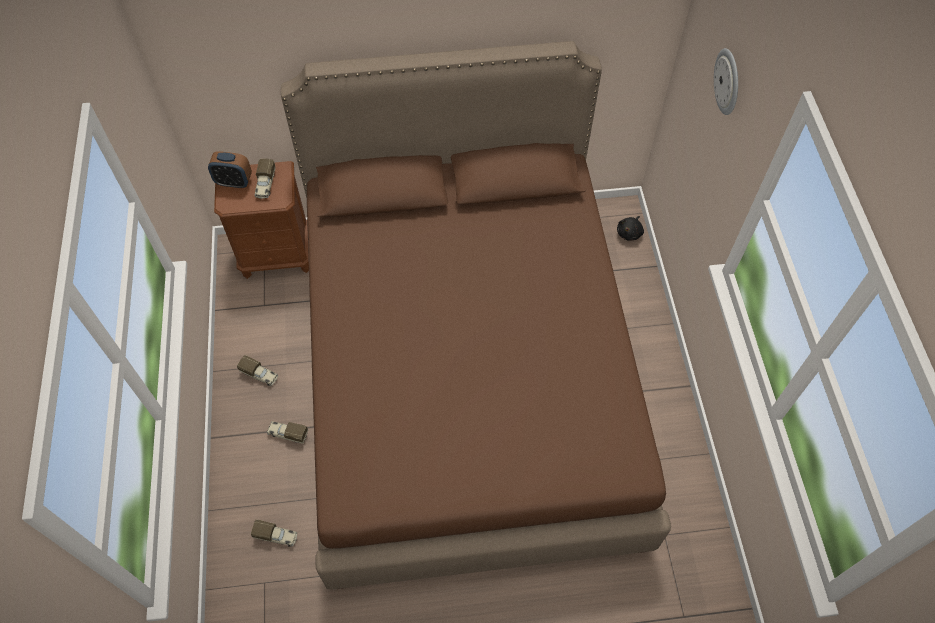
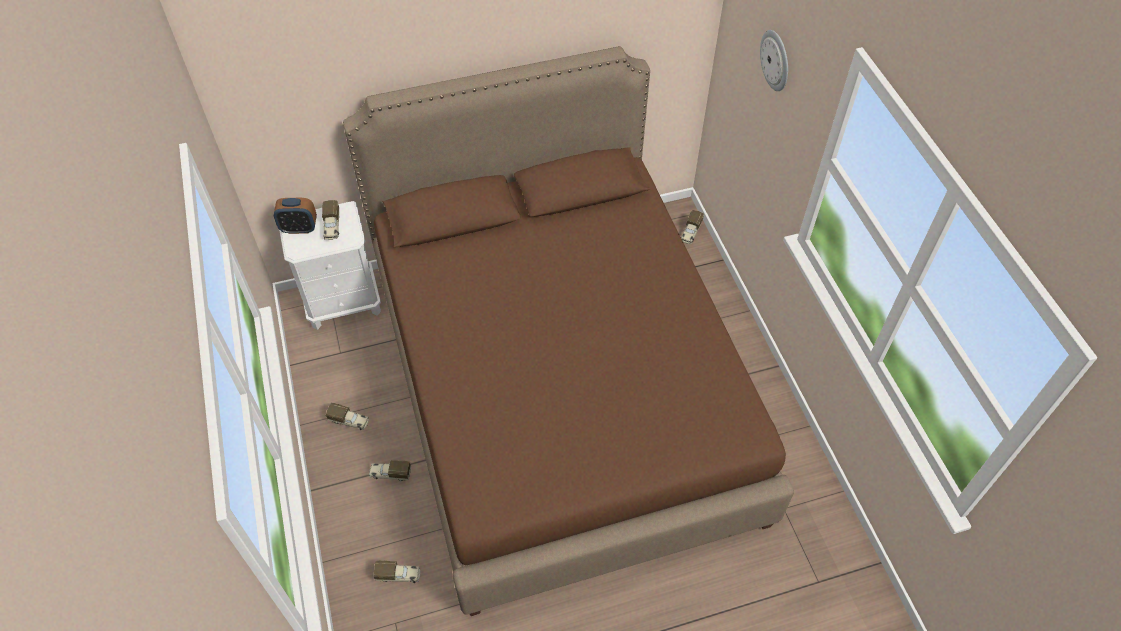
camera: 10 degrees left, 5 degrees down
(277, 255) = (344, 302): brown nightstand -> white nightstand
(629, 233) = (690, 232): black plush toy -> toy truck

